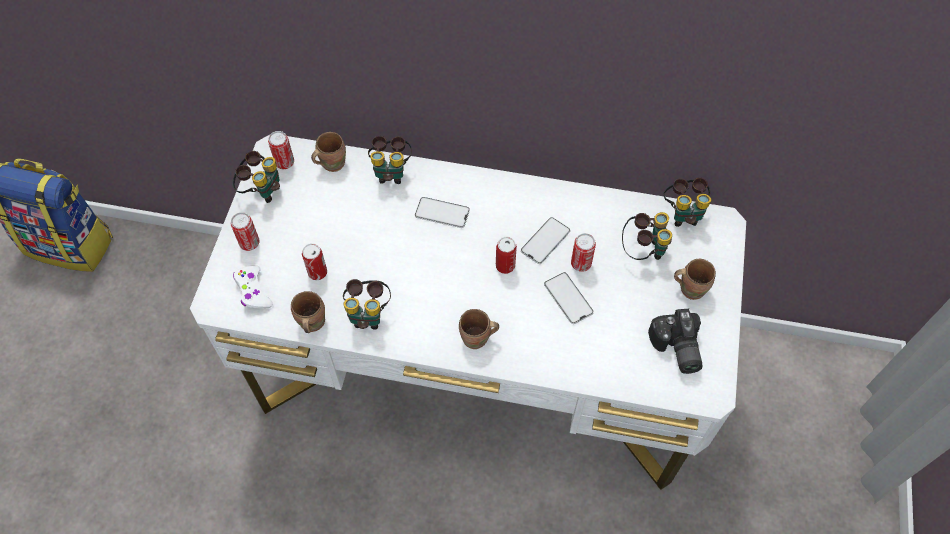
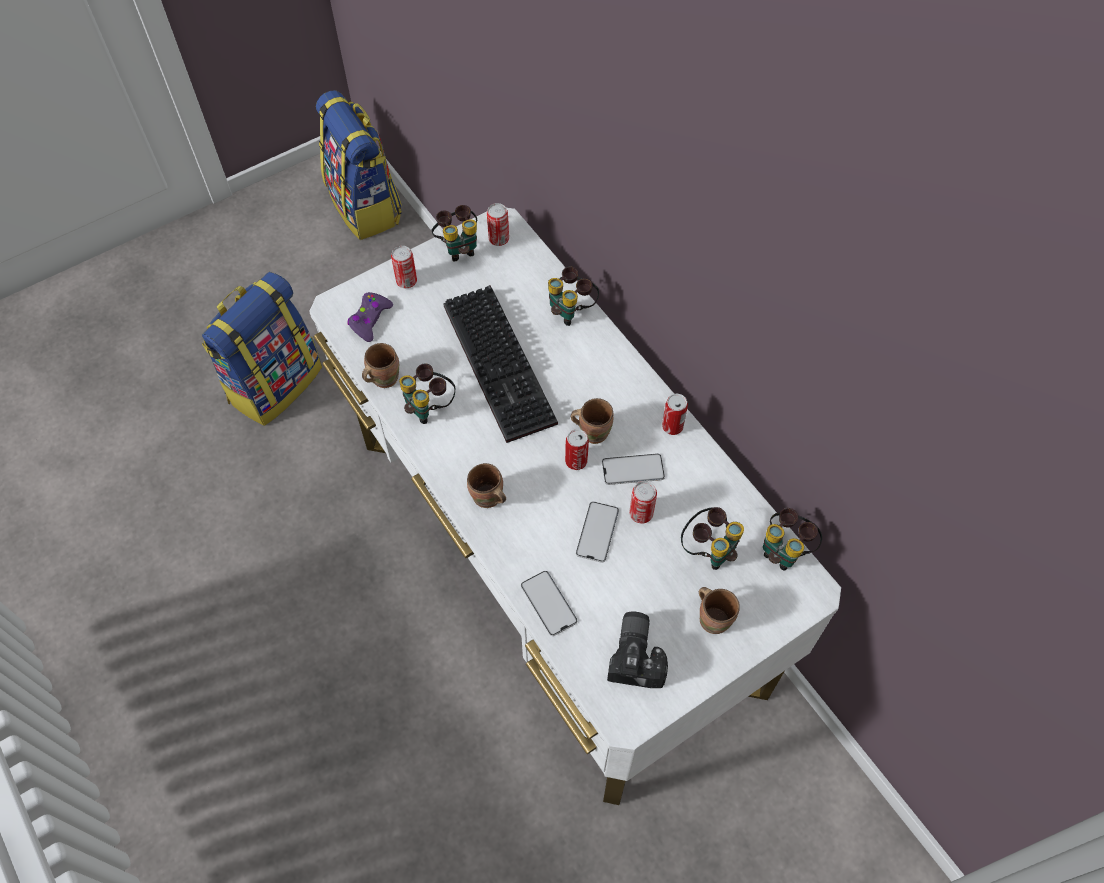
camera: 45 degrees right, 0 degrees up
(138, 429) = (275, 383): none -> backpack
(253, 291) = (370, 320): white game controller -> purple game controller
(317, 272) = (429, 344): can -> can (672, 426)
(331, 163) = (533, 267): brown mug -> brown mug (593, 431)
(386, 244) = (503, 365): none -> keyboard
(442, 213) = (574, 376): phone -> phone (548, 603)
(675, 349) = (639, 655): camera -> camera turned 150 degrees clockwise

